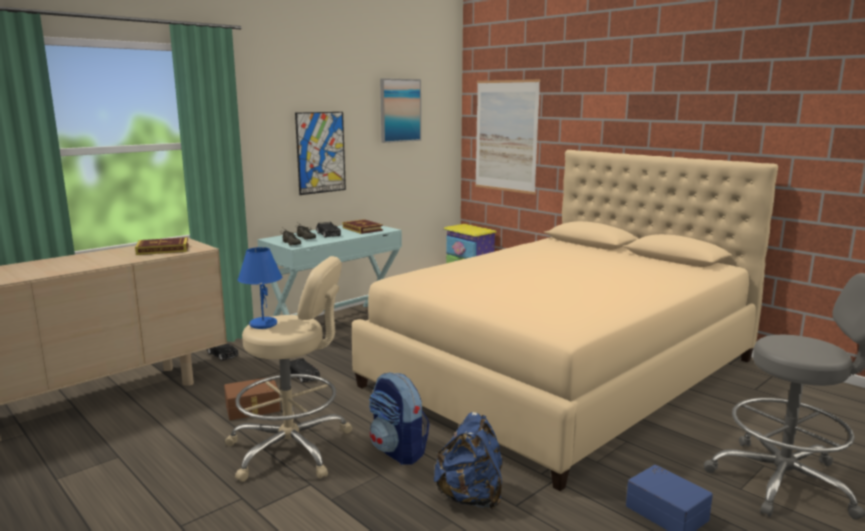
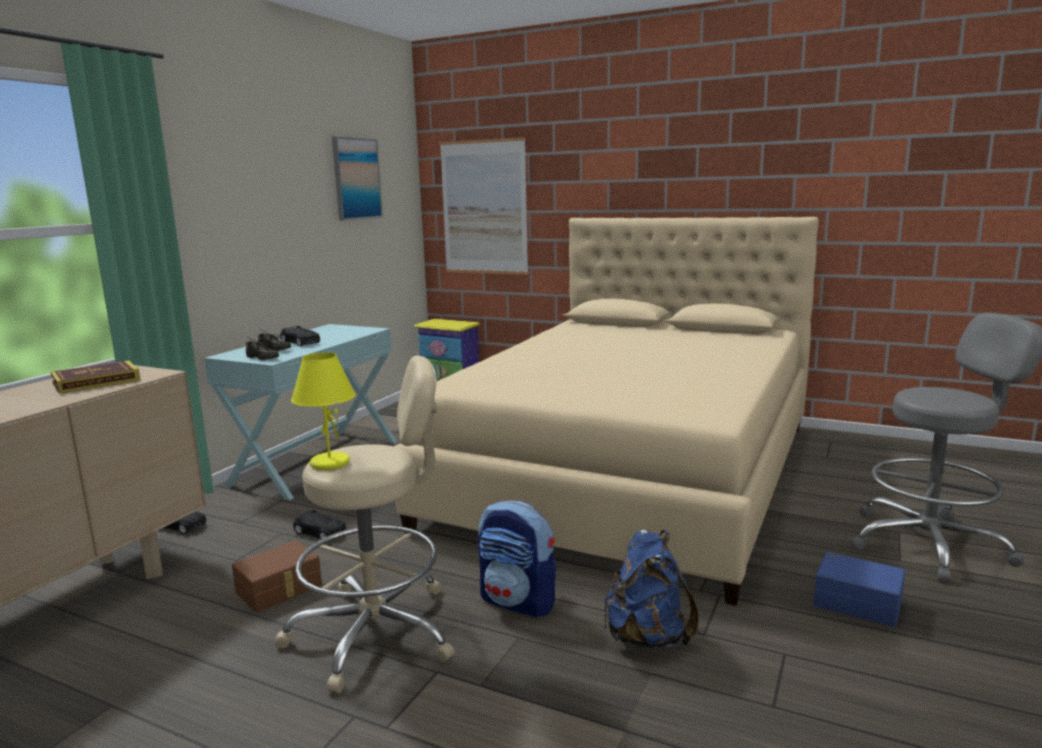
camera: 20 degrees left, 0 degrees up
(262, 324) = (329, 463): blue table lamp -> yellow table lamp
(321, 152) = (271, 235): picture -> none
(362, 229) = (338, 332): book -> none

